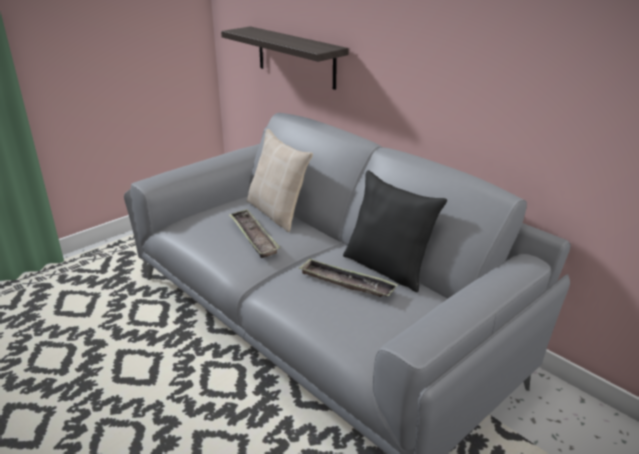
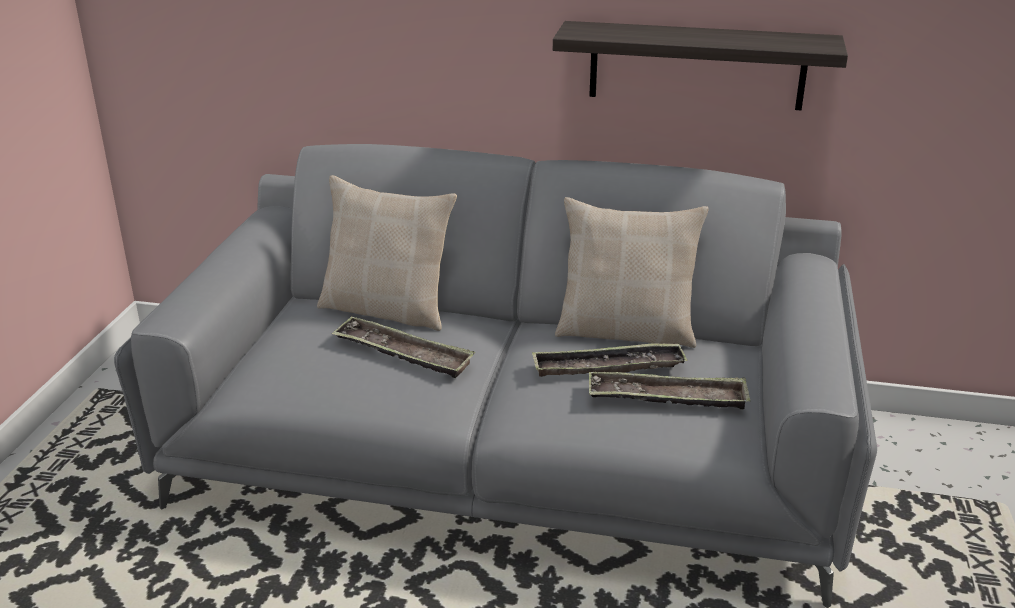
camera: 35 degrees left, 0 degrees up
(296, 57) = (311, 47): shelf -> shelf (697, 65)
(357, 313) = (667, 397): none -> tray
(388, 268) = (626, 331): black pillow -> beige pillow

